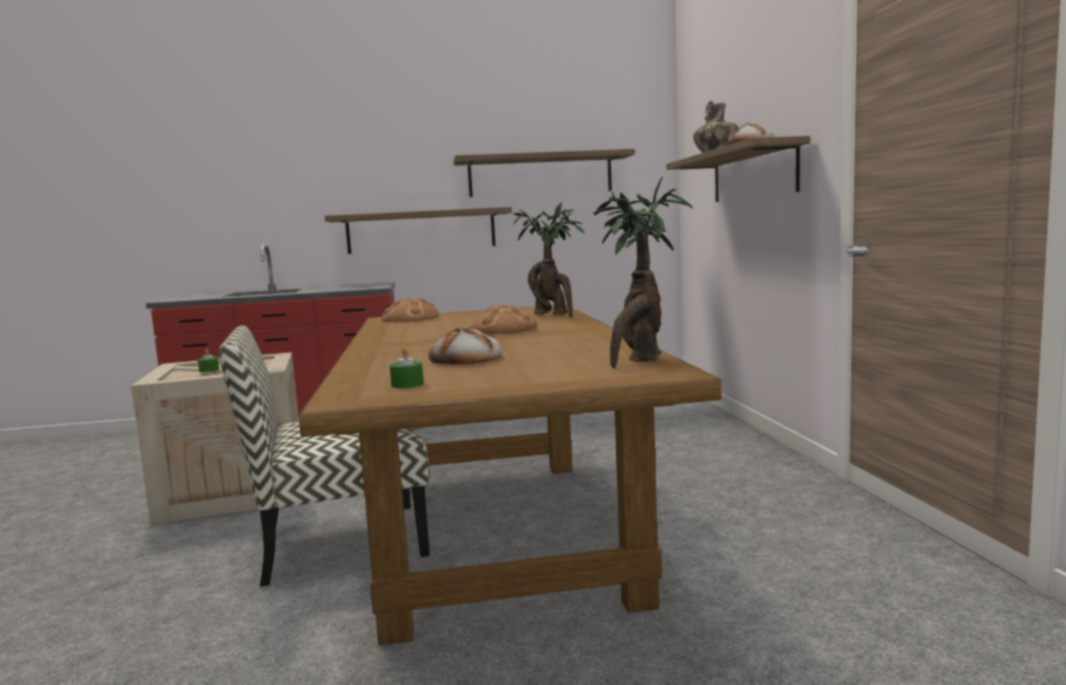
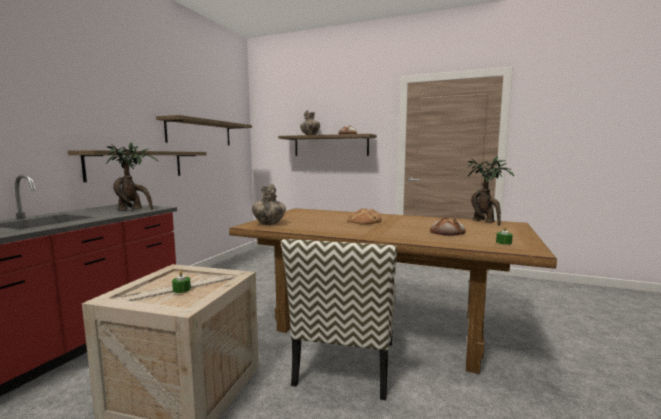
camera: 60 degrees left, 0 degrees up
(410, 318) = (269, 224): bread -> vase
(553, 315) = (333, 213): potted plant -> potted plant (133, 209)

